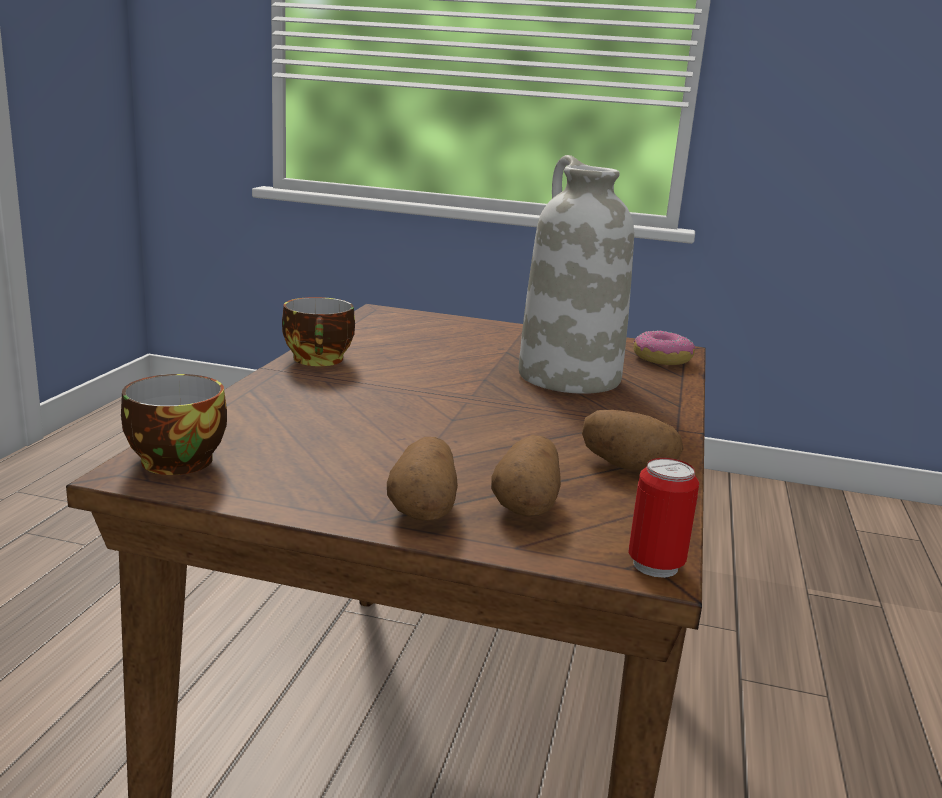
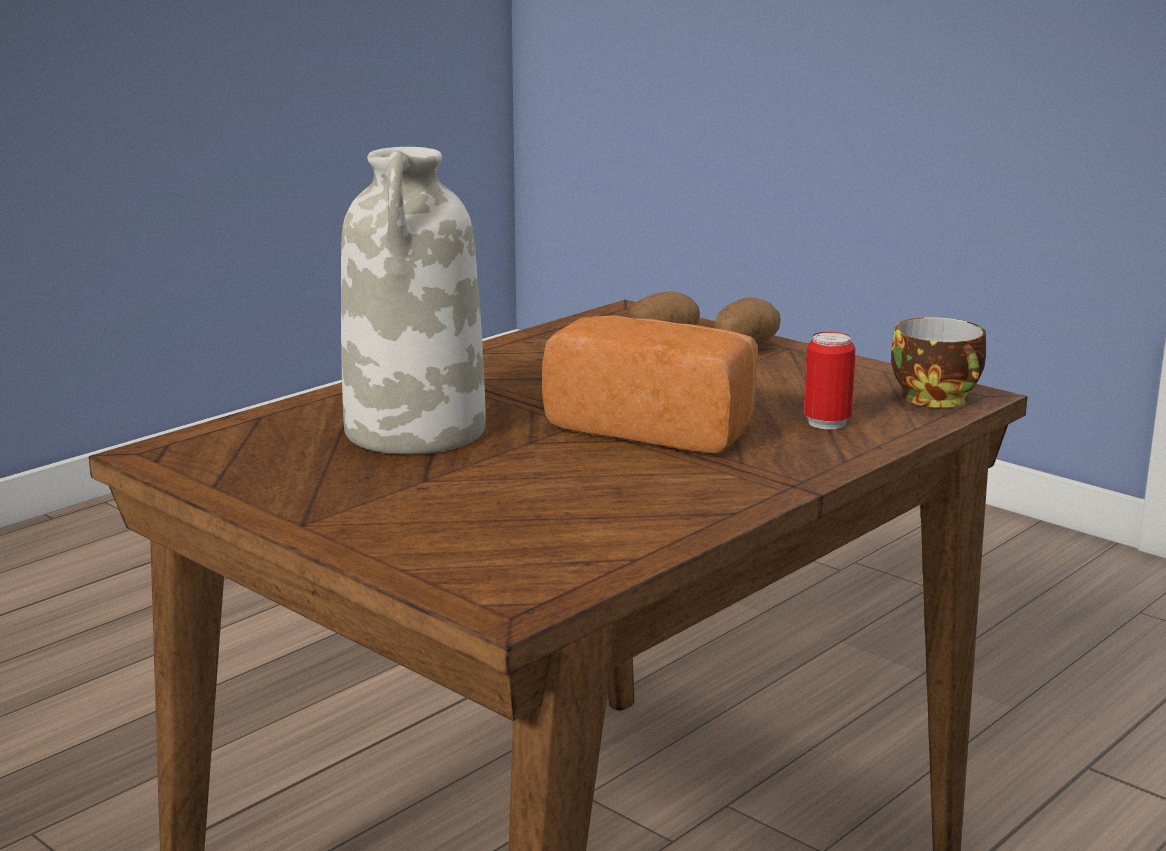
camera: 150 degrees left, 0 degrees up
(320, 360) = (726, 495): cup -> none
(413, 399) = (656, 426): none -> bread
(627, 466) = (535, 351): potato -> none
(655, 565) = (624, 310): can -> can (827, 423)
(662, 359) = (219, 441): donut -> none

